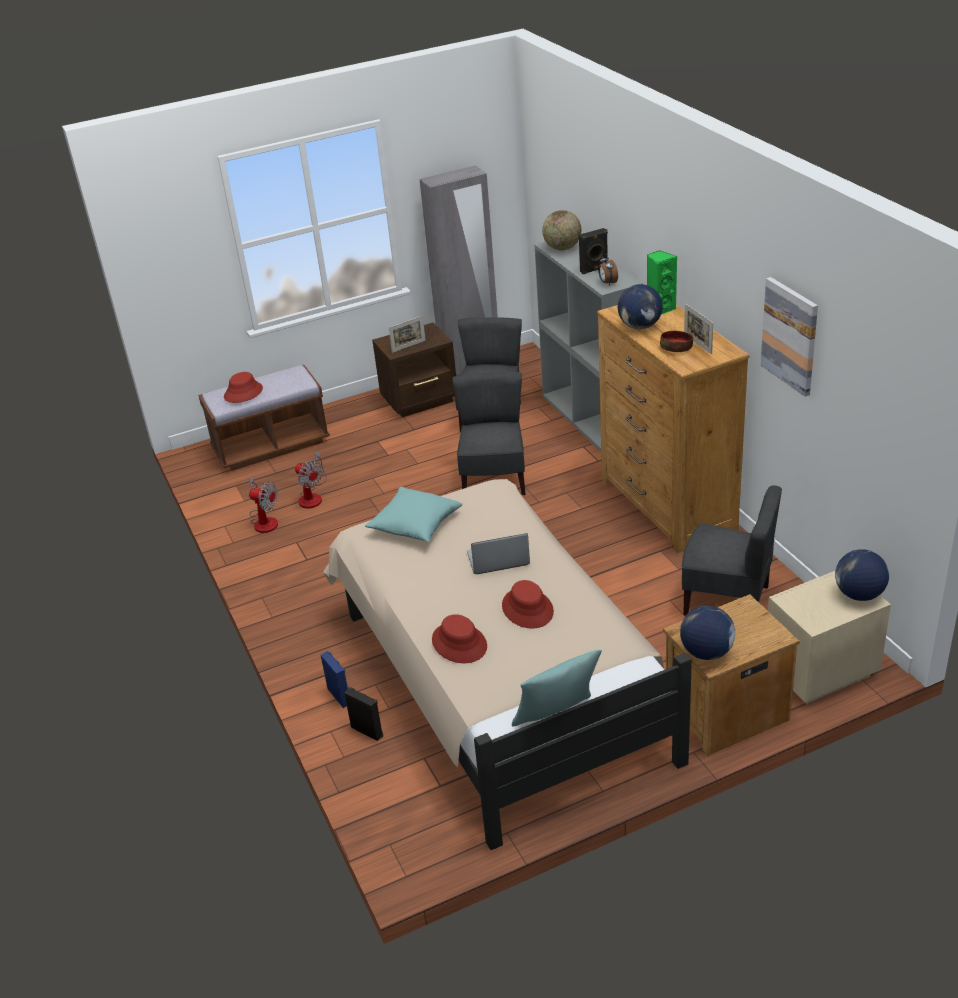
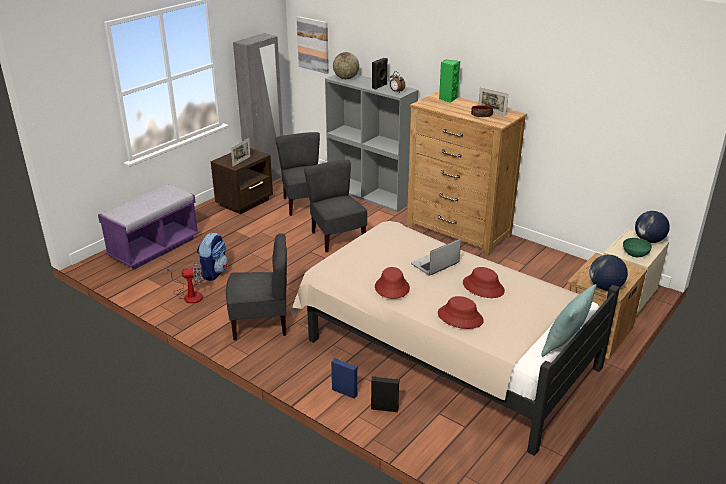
camera: 30 degrees left, 5 degrees down
(243, 393) = (137, 206): red hat -> red hat (392, 288)
(271, 446) = (154, 248): brown bench -> purple bench
(312, 496) = (214, 272): fan -> backpack
(415, 525) = (358, 256): turquoise pillow -> none
(640, 326) = (446, 108): globe -> none
(727, 600) = (539, 273): grey chair -> grey chair (261, 323)
(790, 336) = (564, 92): picture -> picture (313, 44)
(815, 610) = (635, 253): none -> green bowl

